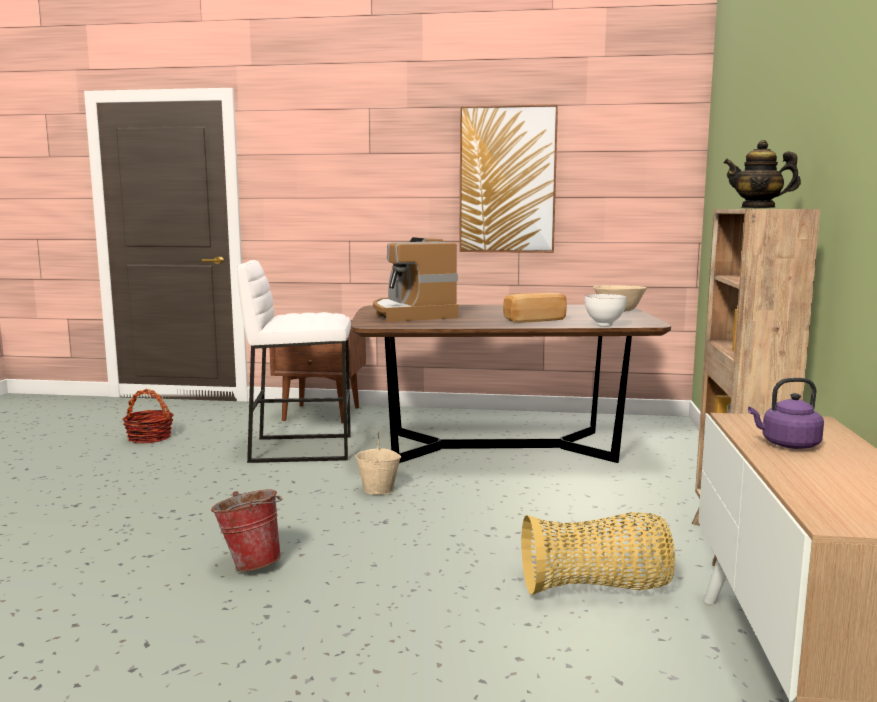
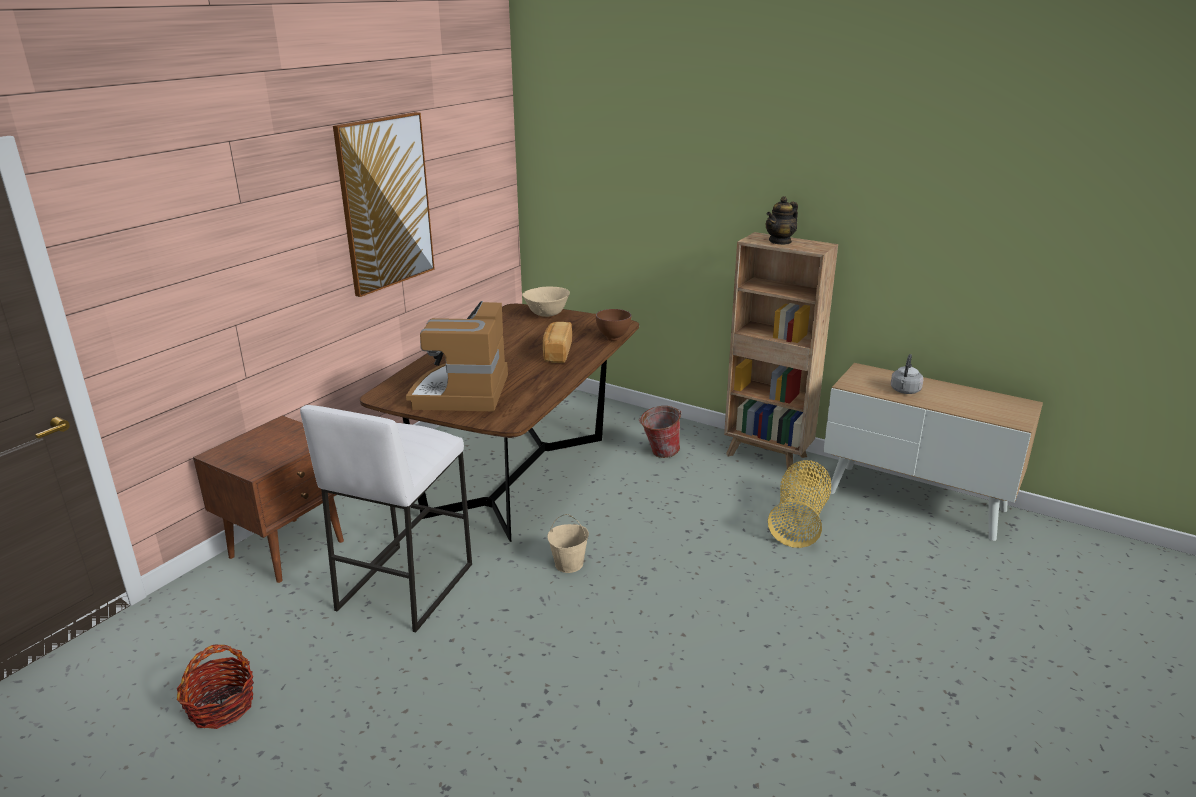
camera: 65 degrees left, 15 degrees up
(250, 563) = (685, 666): bucket -> bucket (659, 453)
(411, 314) = (462, 392): coffee machine -> coffee machine turned 90 degrees clockwise
(605, 325) = (613, 338): white bowl -> brown bowl
(787, 444) = (905, 391): purple kettle -> grey kettle

